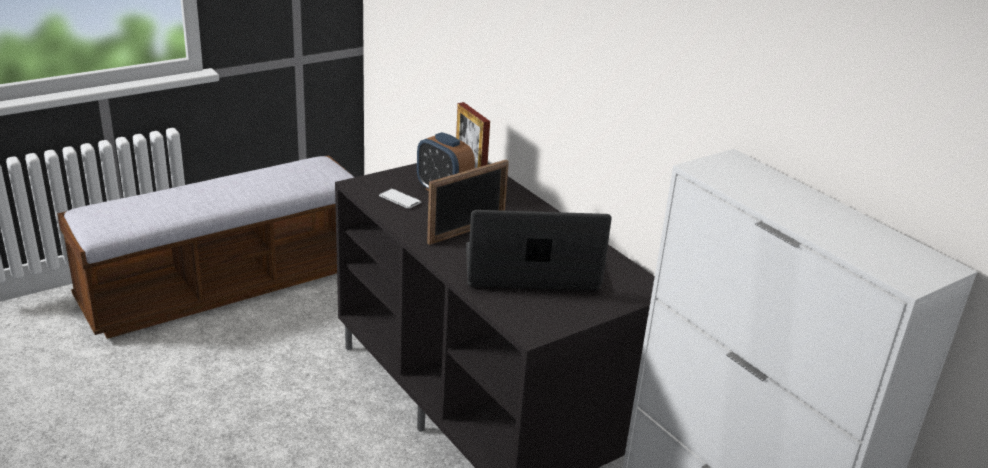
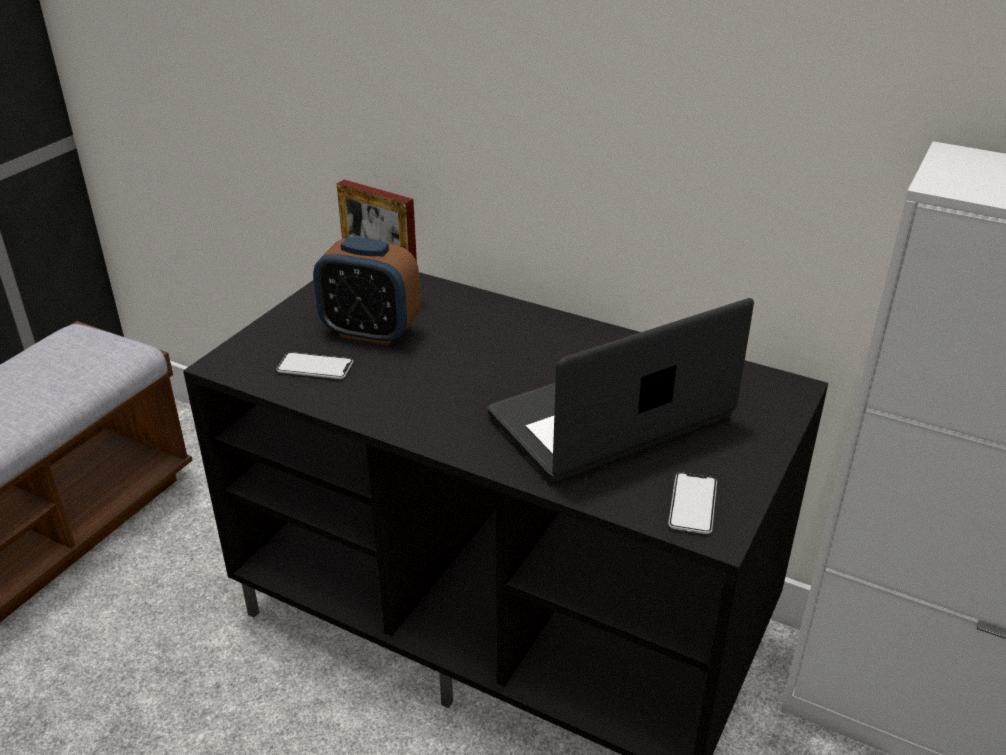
camera: 25 degrees left, 5 degrees up
(467, 231) = (463, 387): picture frame -> none
(533, 319) = (692, 504): none -> phone

